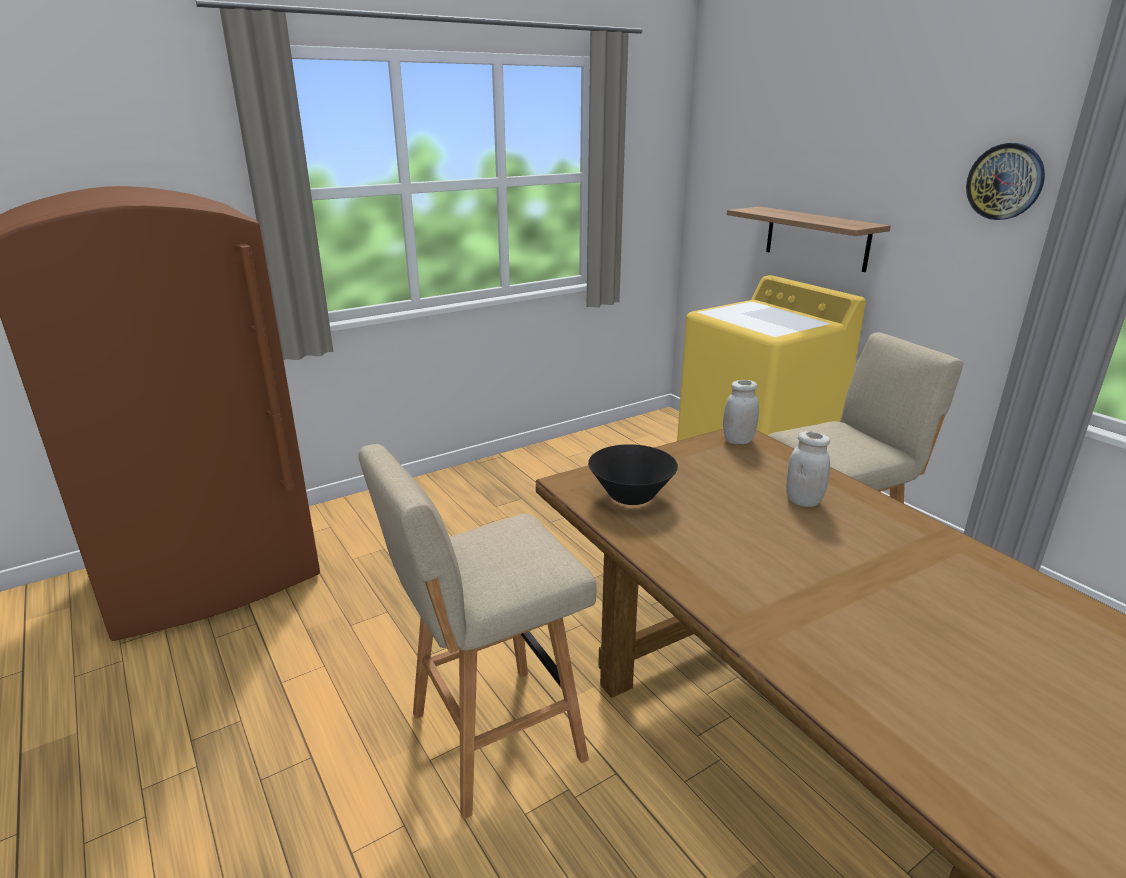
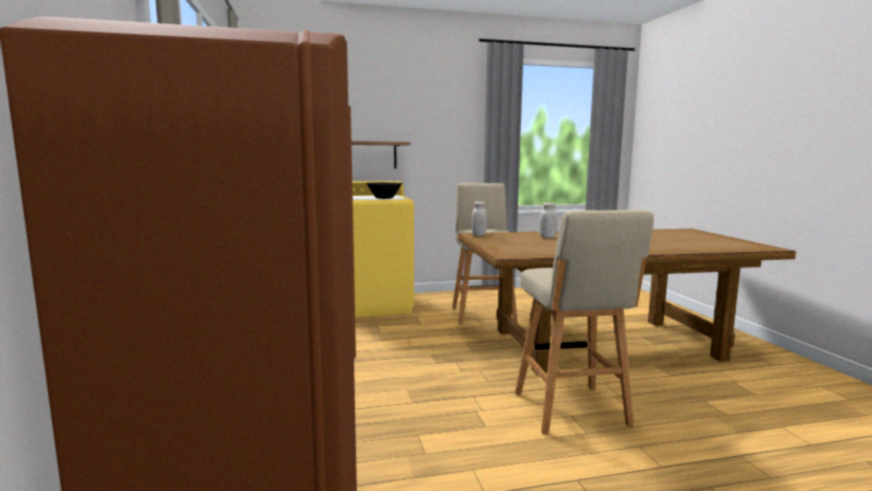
camera: 70 degrees left, 15 degrees down
(631, 496) = (528, 250): black bowl -> black bowl (384, 198)
(1005, 181) = (455, 117): wall clock -> none

